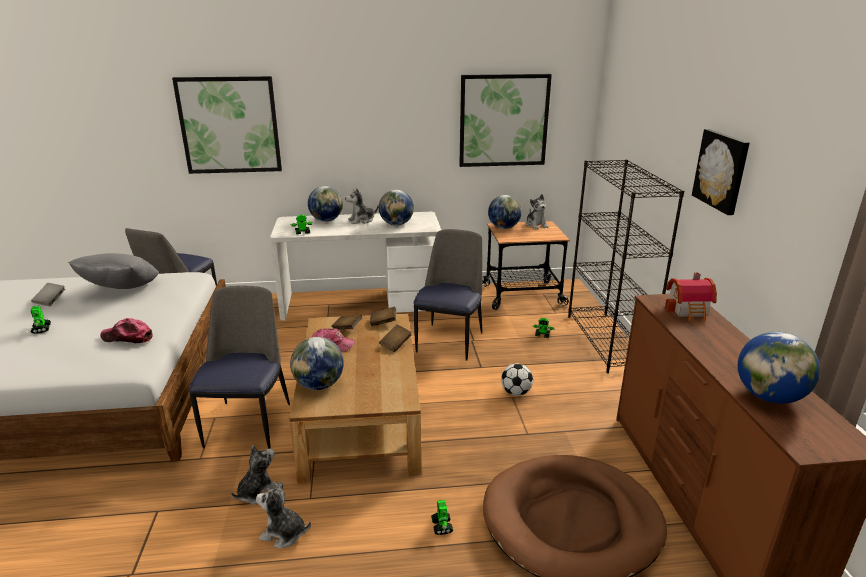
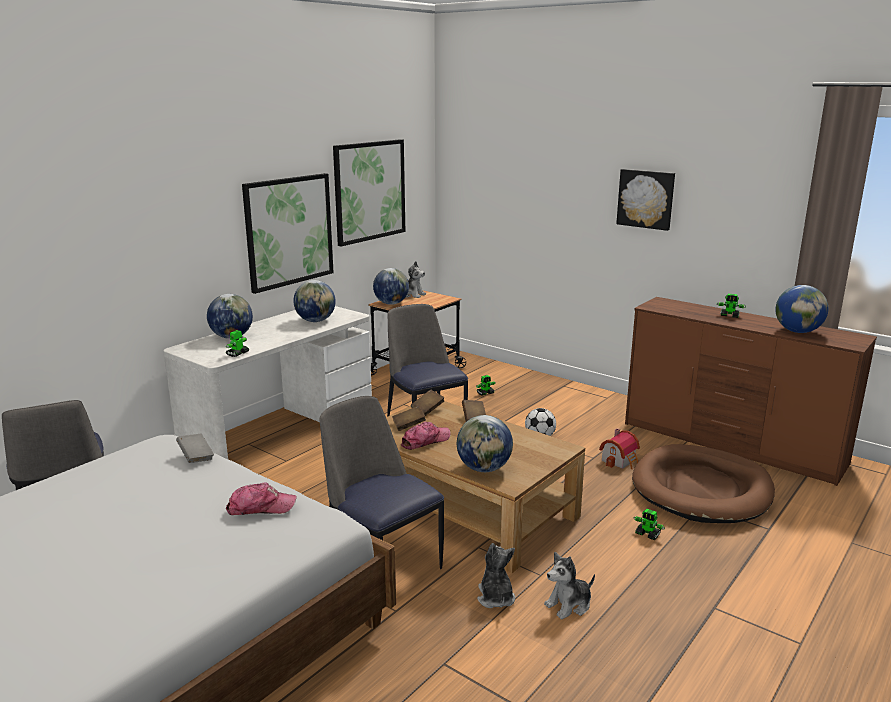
camera: 45 degrees left, 5 degrees down
(41, 329) = (117, 554): toy robot -> toy robot (729, 316)
(50, 300) = (31, 532): grey book -> grey book (196, 457)
(121, 291) = (113, 485): grey pillow -> none
(128, 337) = (261, 507): cap -> cap turned 150 degrees counterclockwise
(229, 125) = (94, 235): picture -> picture (289, 231)
(361, 220) = (271, 327): plush toy -> none
(607, 341) = (534, 380): black bookcase -> none
(689, 311) = (678, 306): toy house -> toy house (620, 461)

